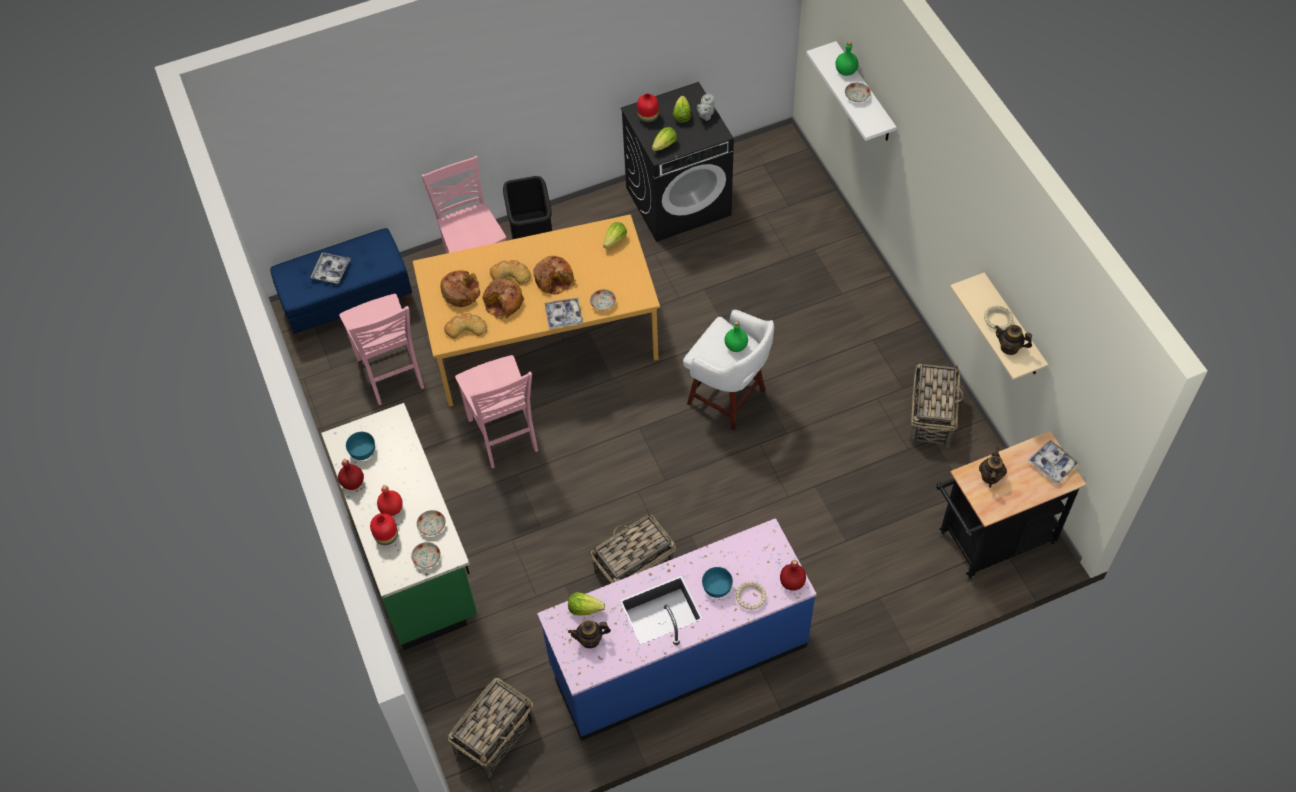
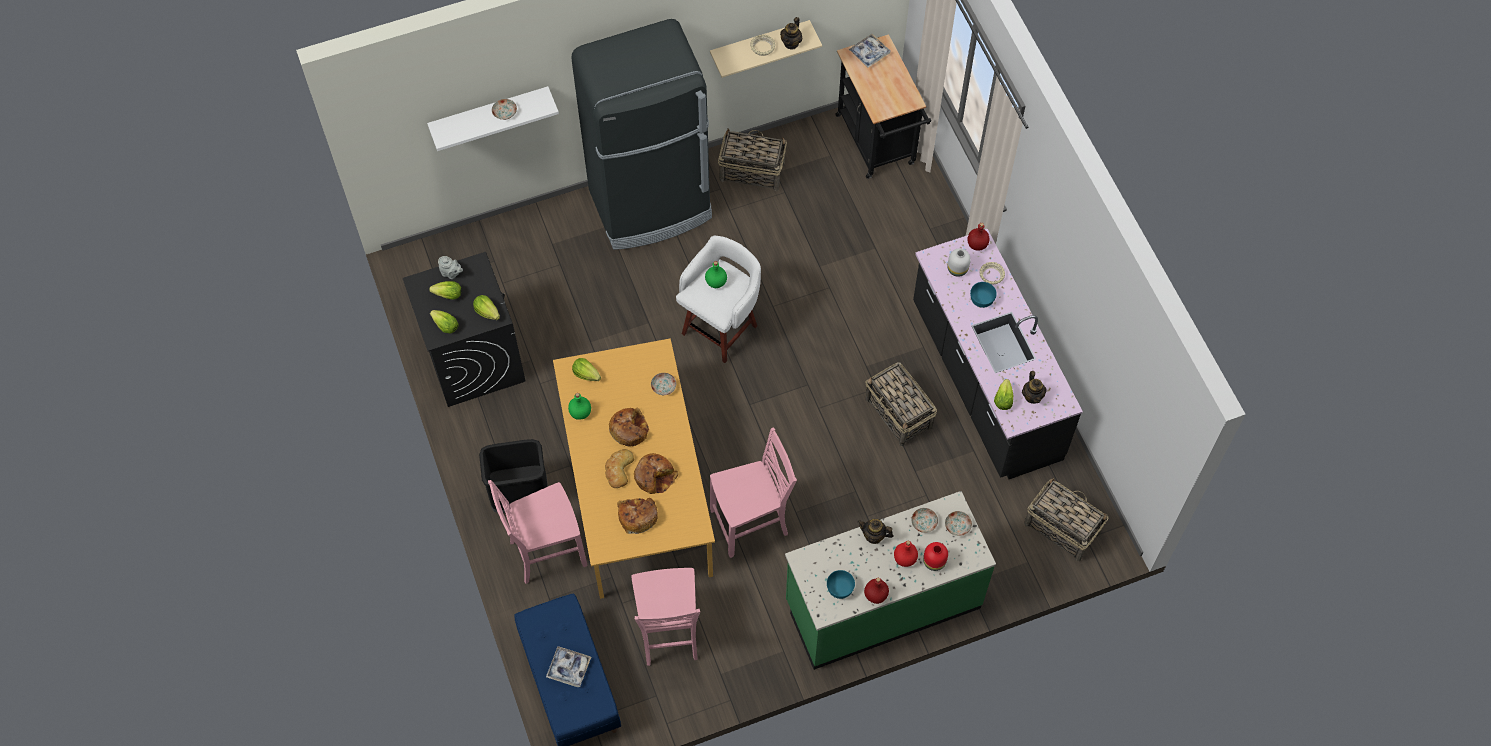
camera: 90 degrees left, 5 degrees up
(391, 374) = (669, 633): pink chair -> pink chair turned 105 degrees clockwise
(465, 327) = (683, 511): bread -> none
(564, 316) = (676, 421): tray -> none
(647, 117) = (445, 326): red vase -> lettuce
(678, 656) = (984, 382): blue counter -> black counter
(756, 560) = (957, 269): none -> white vase
(846, 71) = (470, 118): green bottle -> green bottle (580, 412)
(872, 328) = (651, 205): none -> black fridge
(990, 476) = (880, 96): teapot -> teapot (874, 536)

